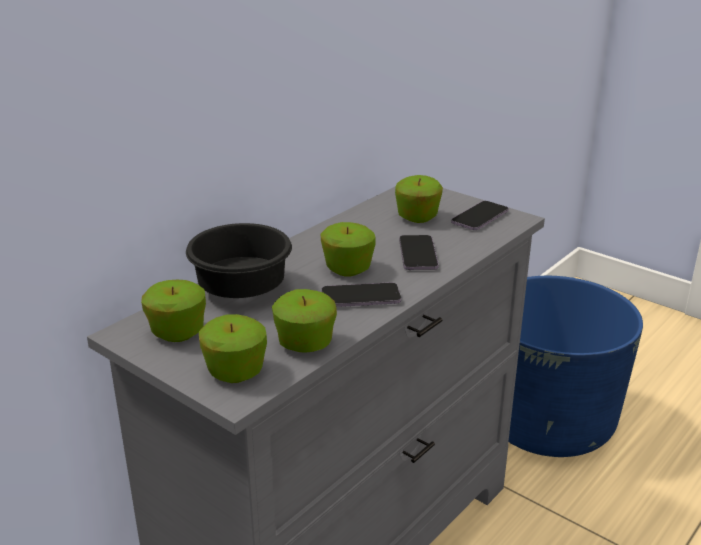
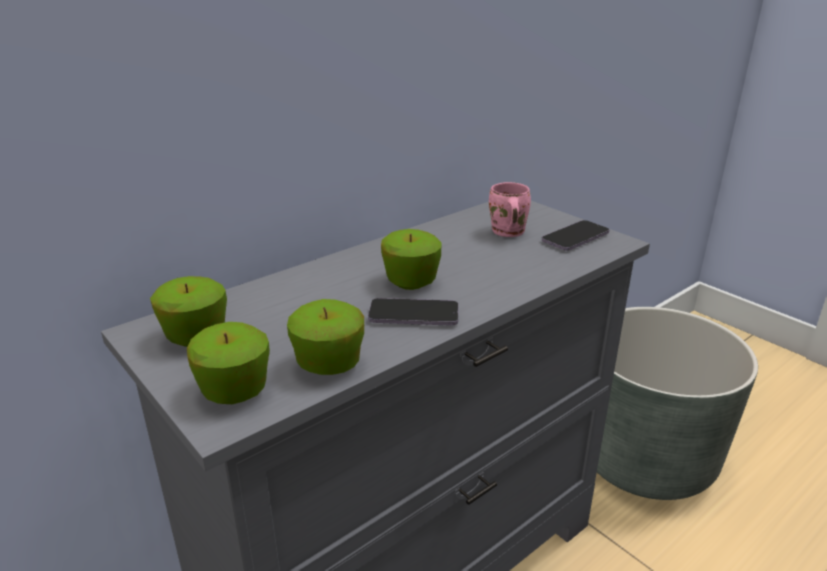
camera: 10 degrees right, 0 degrees up
(244, 288) = (291, 293): black bowl -> none
(417, 217) = (506, 233): apple -> pink mug
(418, 255) = (494, 272): phone -> none
(547, 422) = (645, 458): blue planter -> grey planter

